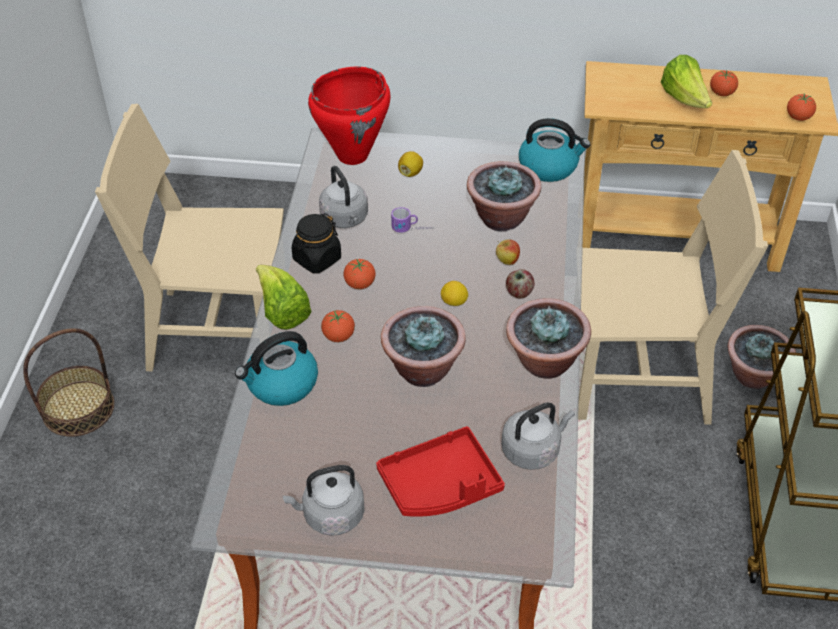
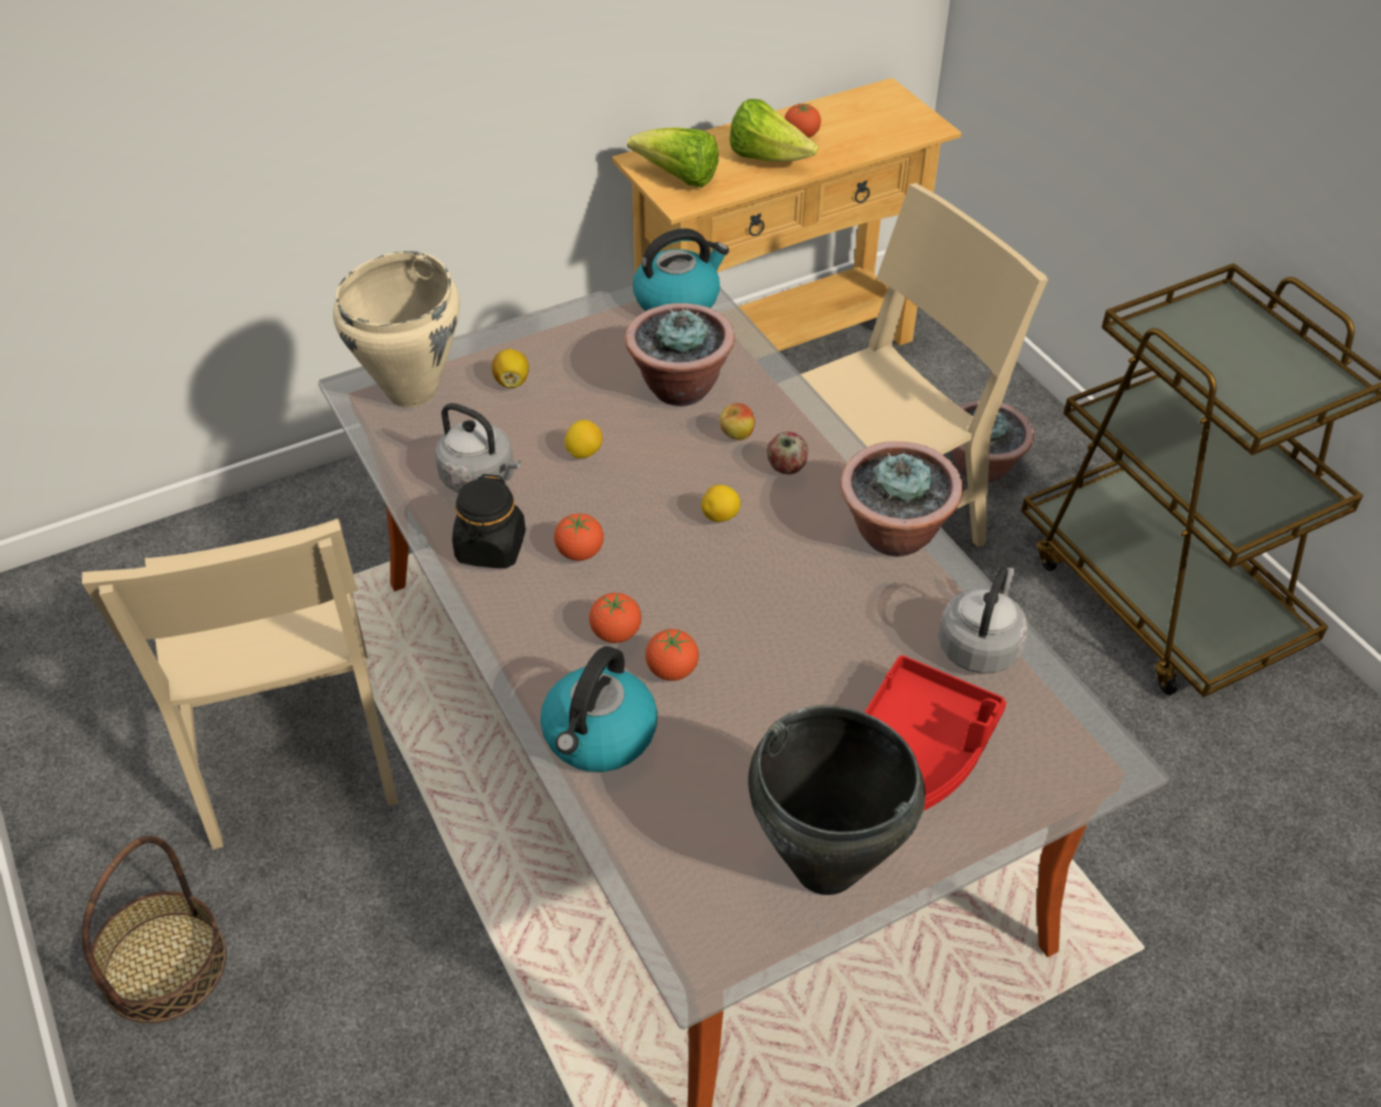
camera: 35 degrees left, 0 degrees up
(219, 331) = (293, 744): beige chair -> beige chair turned 75 degrees counterclockwise
(282, 312) = (509, 640): lettuce -> lettuce (678, 178)
(330, 516) = (826, 868): grey kettle -> black cooking pot
(353, 155) = (413, 392): red cooking pot -> beige cooking pot
(412, 230) = (584, 452): mug -> lemon
(422, 369) = (761, 619): potted plant -> none
(798, 117) = (906, 132): tomato -> tomato (672, 670)

